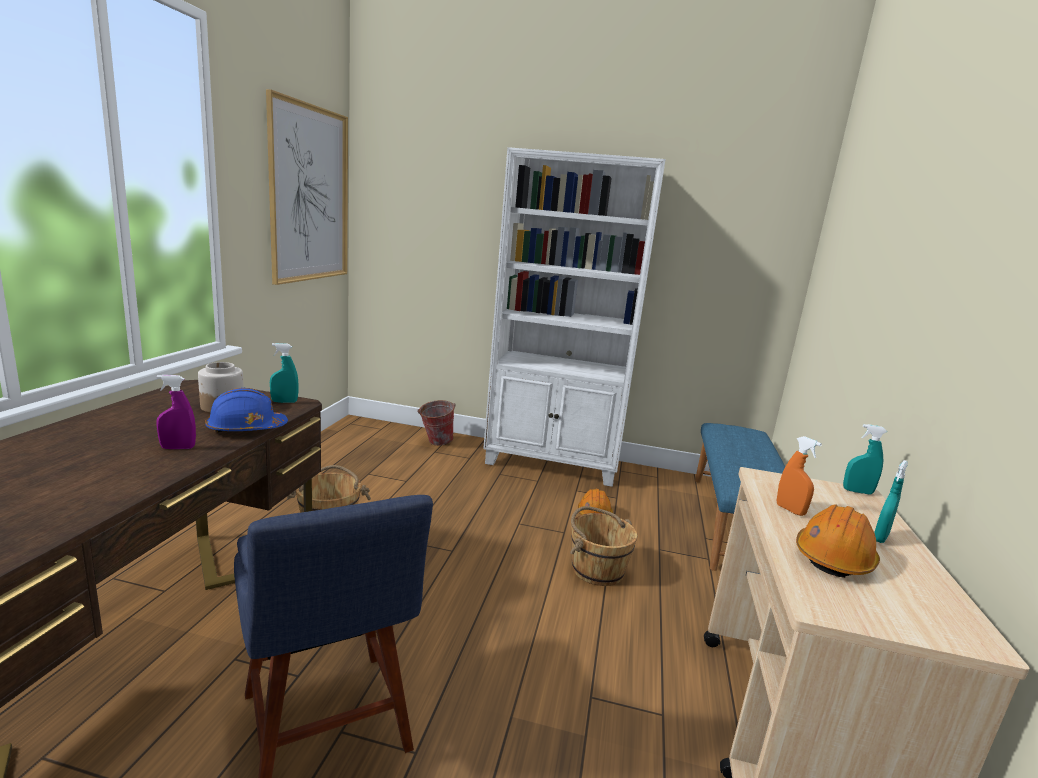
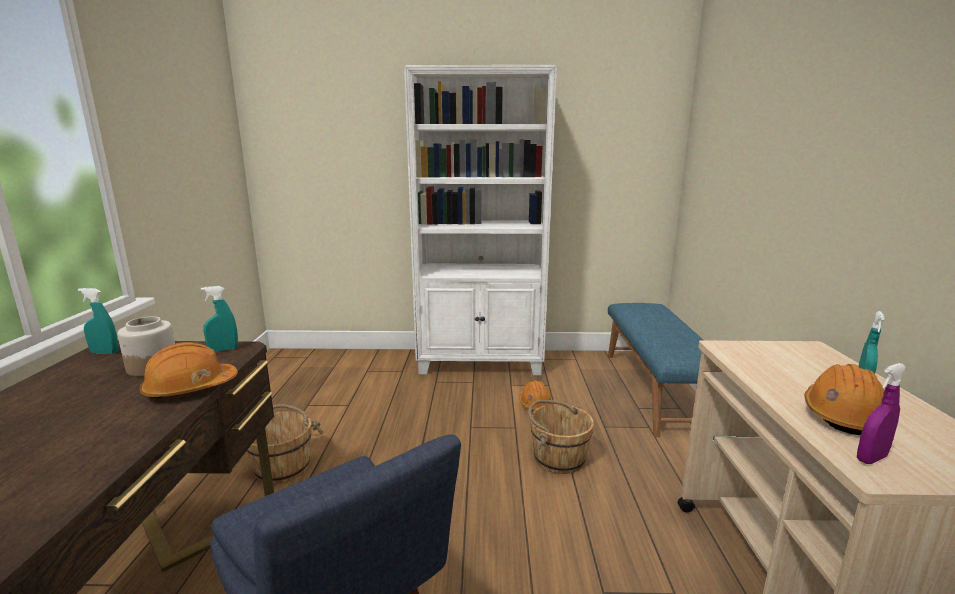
camera: 10 degrees left, 0 degrees up
(178, 448) = (112, 427): purple spray bottle -> purple spray bottle (871, 458)
(246, 428) = (190, 388): blue hard hat -> orange hard hat
(310, 195) = (201, 131): picture -> none
(435, 442) = (364, 362): bucket -> none
(790, 510) = (771, 375): orange spray bottle -> none
(857, 491) = (808, 346): turquoise spray bottle -> turquoise spray bottle (105, 352)

